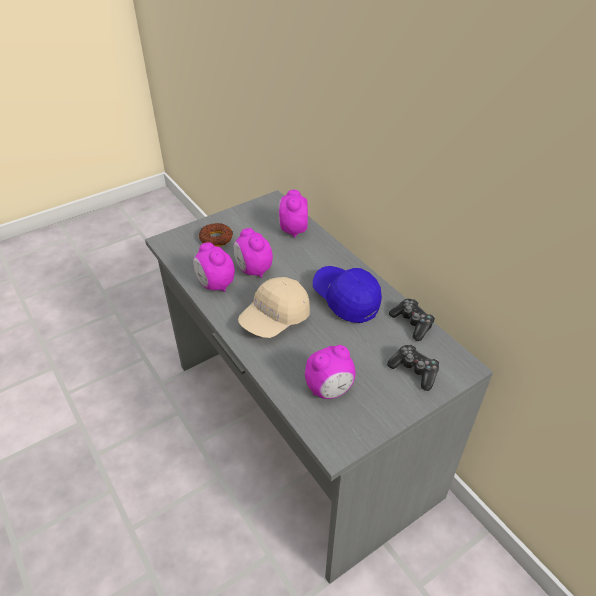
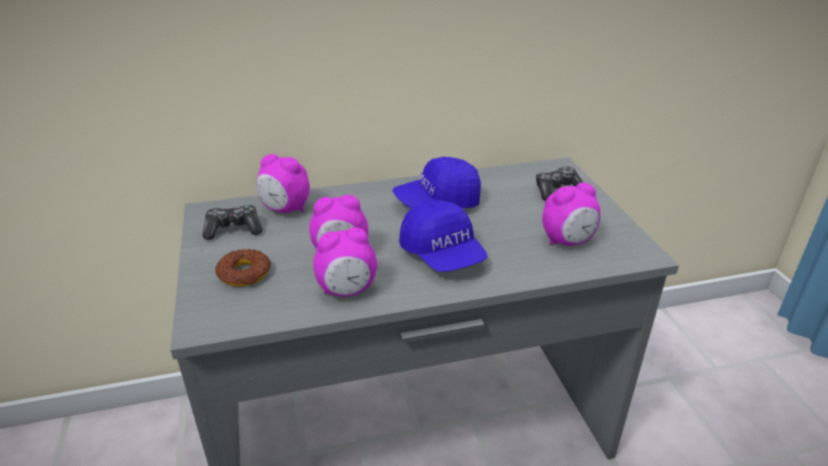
camera: 70 degrees left, 10 degrees down
(275, 319) = (443, 254): beige cap -> blue cap
(329, 389) = (567, 241): alarm clock -> alarm clock turned 75 degrees clockwise
(412, 323) = (493, 176): game controller -> game controller (233, 229)

